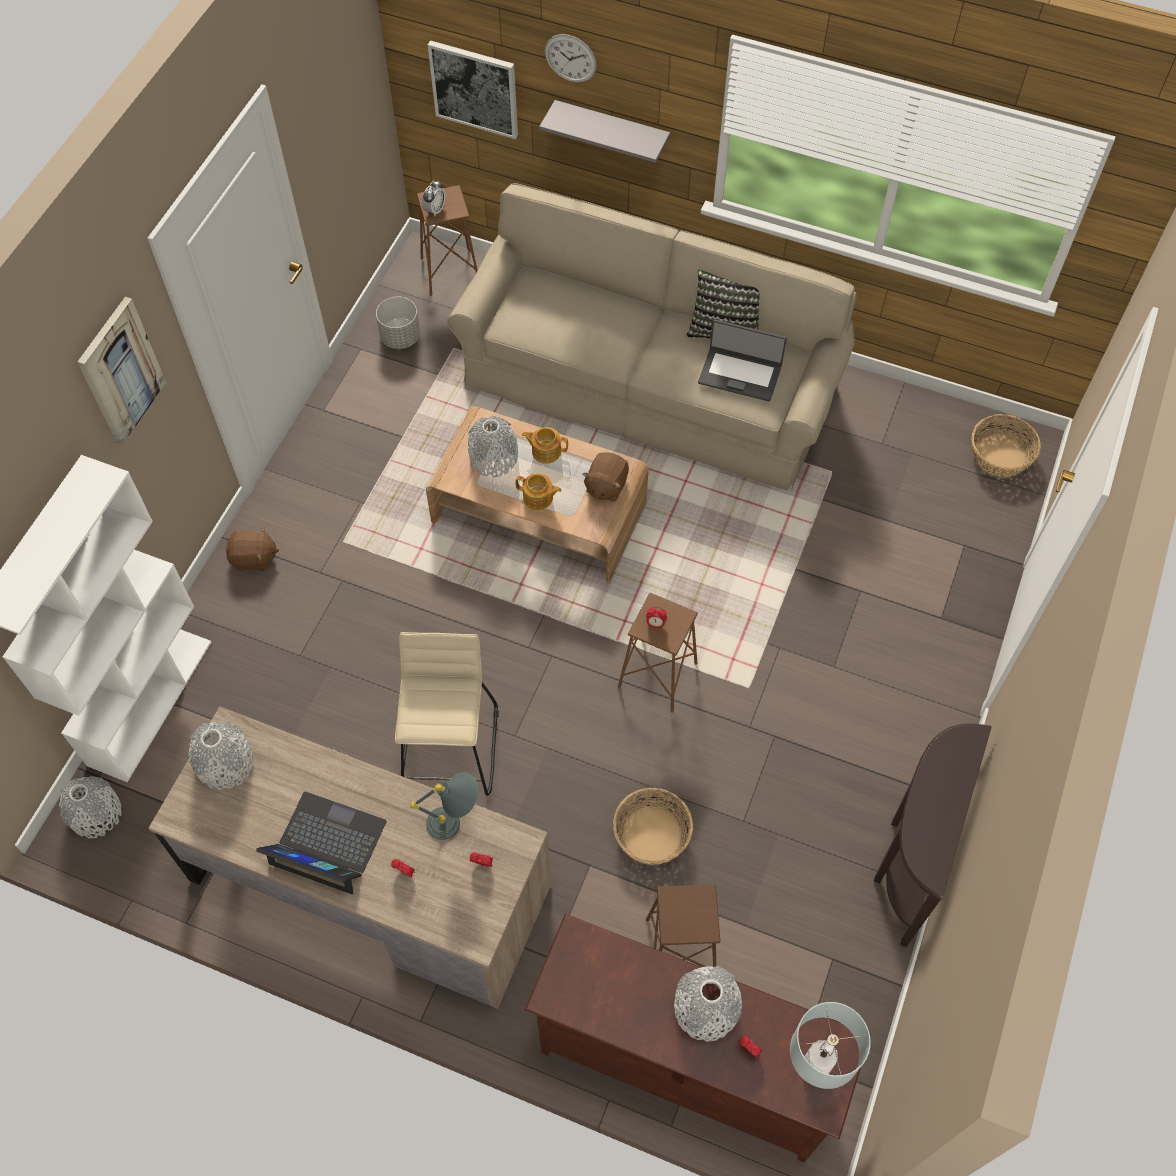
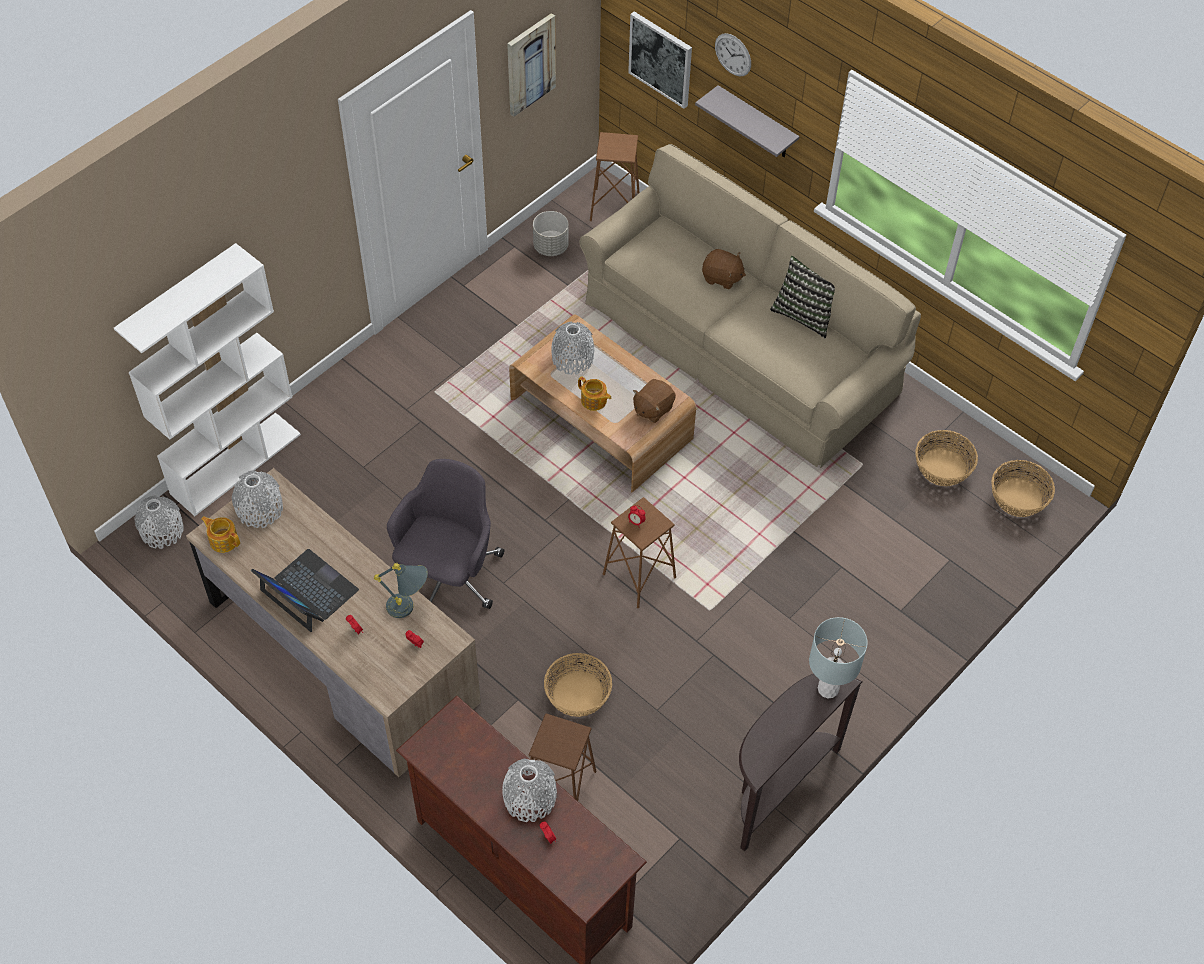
camera: 20 degrees right, 5 degrees down
(120, 371) = (287, 191): picture -> picture (530, 64)
(254, 558) = (360, 382): brown plush toy -> brown plush toy (722, 278)
(434, 210) = (608, 149): alarm clock -> none
(450, 750) = (448, 576): beige stool -> grey office chair
(545, 451) = (616, 366): teapot -> teapot (223, 540)
(740, 374) = (800, 353): laptop -> none
(814, 1068) = (591, 868): grey table lamp -> grey table lamp (827, 689)
(912, 448) = (943, 467): none -> basket

